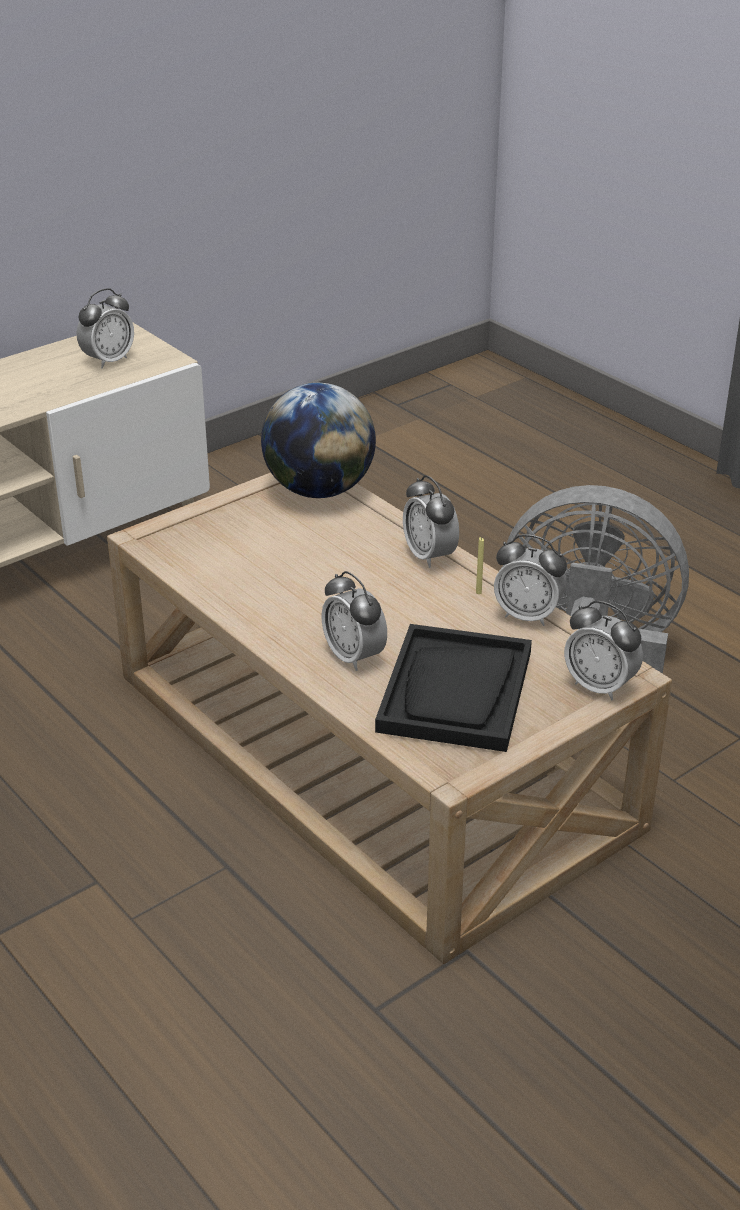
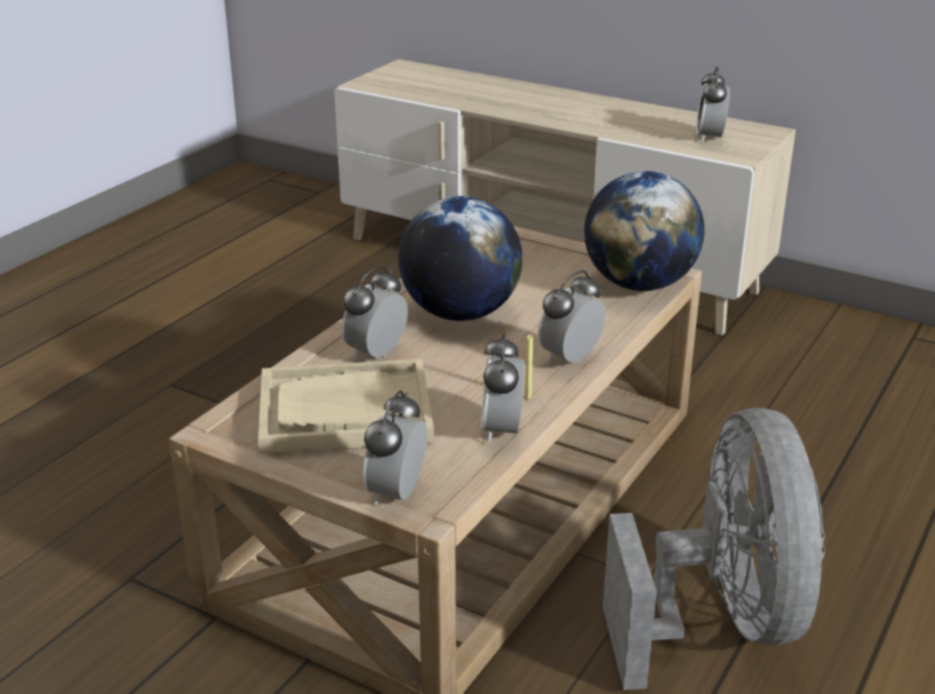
camera: 70 degrees right, 5 degrees down
(108, 360) = (709, 137): alarm clock -> alarm clock turned 75 degrees clockwise
(305, 594) = (460, 313): none -> globe
(456, 691) = (344, 411): black tray -> beige tray

